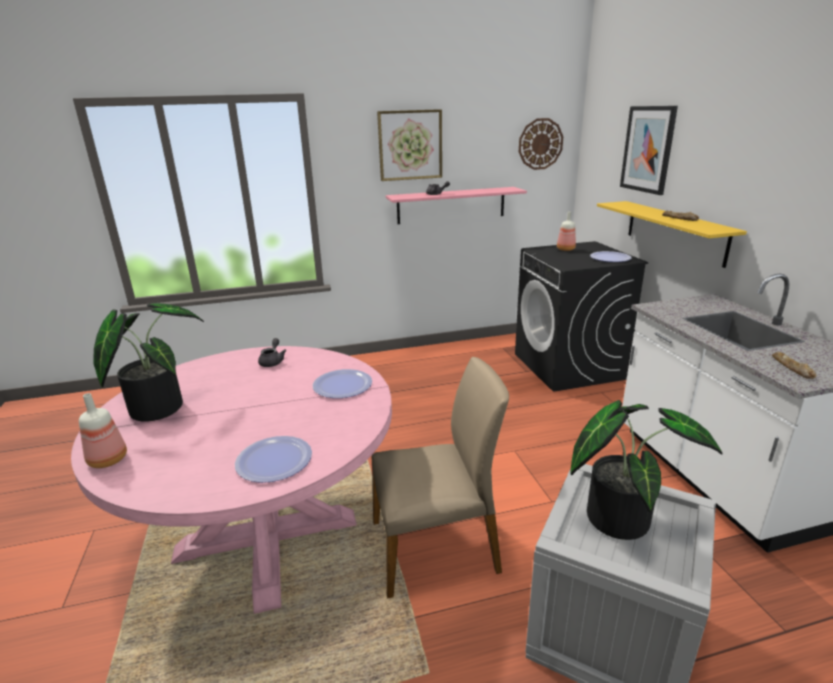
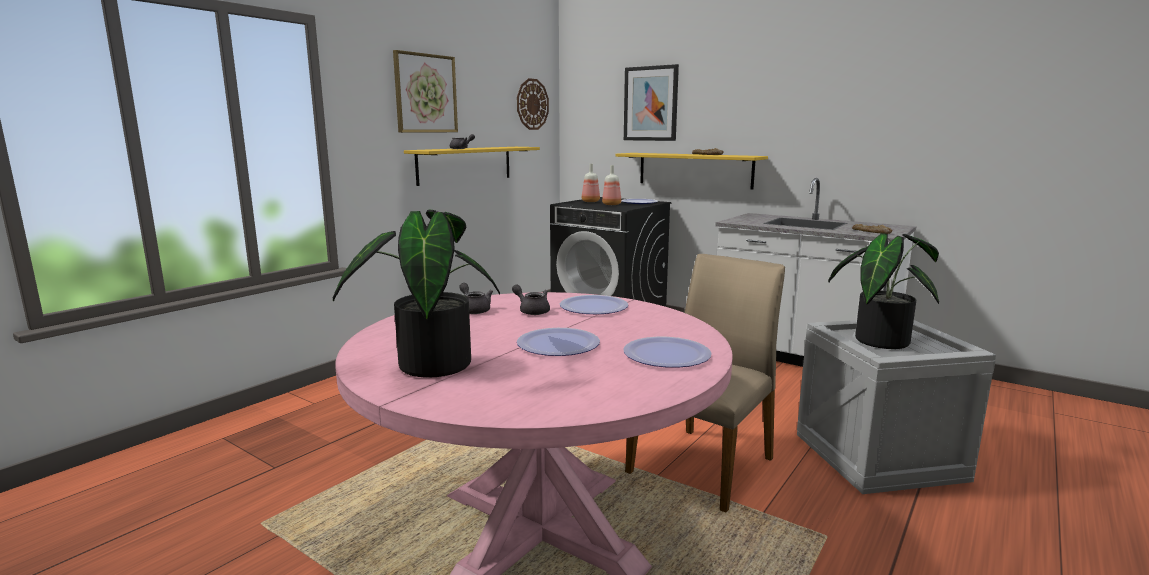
camera: 40 degrees left, 10 degrees down
(109, 460) = (496, 406): bottle -> bottle (612, 204)
(243, 418) = (558, 344): none -> plate
(299, 375) = (532, 311): none -> grey teapot
(451, 205) = (465, 164): pink shelf -> yellow shelf

